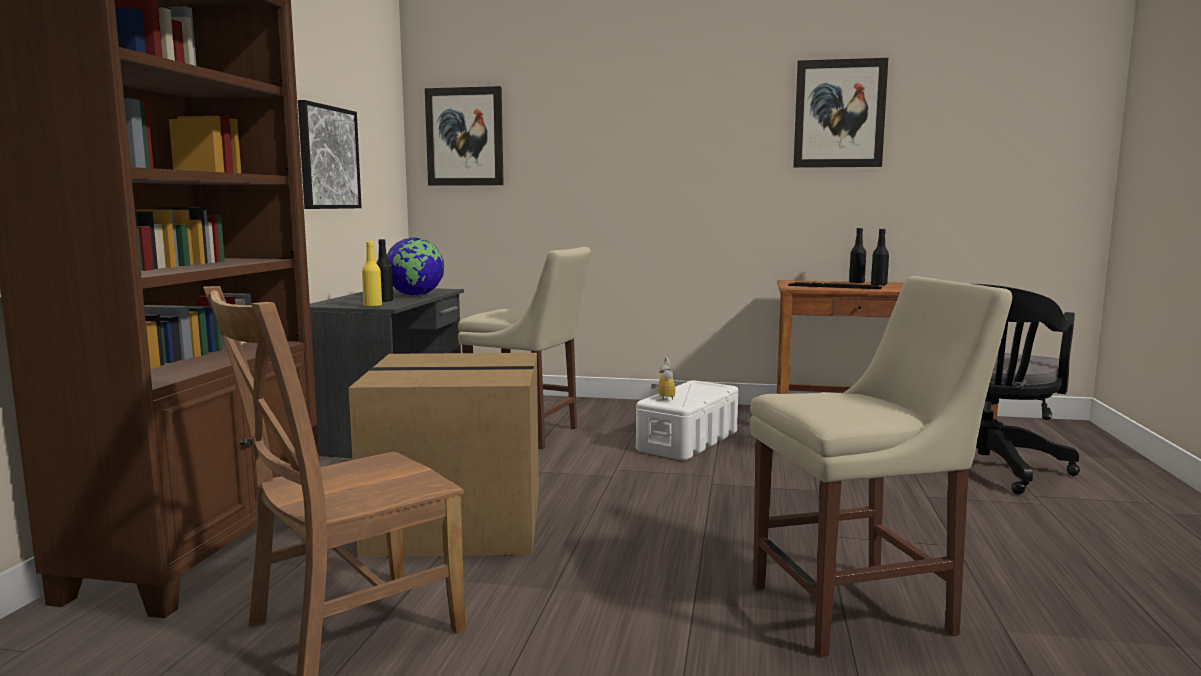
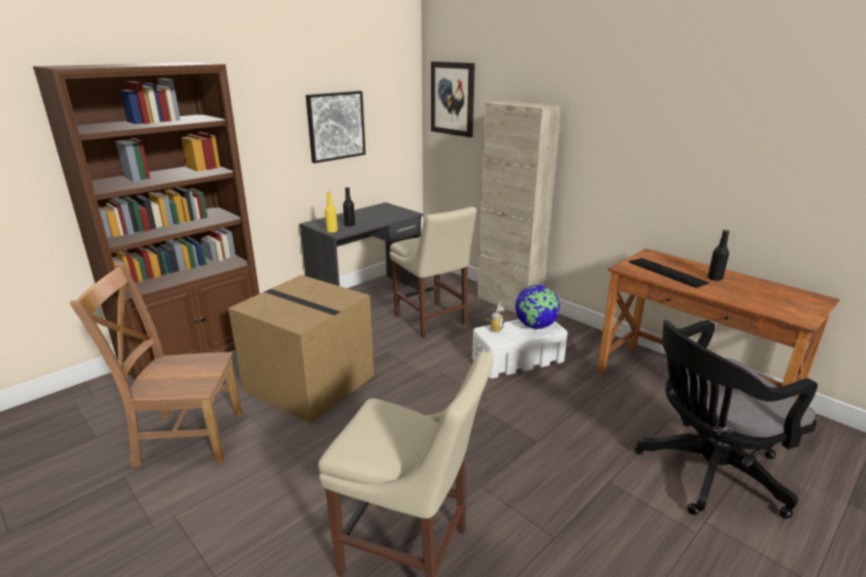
camera: 35 degrees right, 15 degrees up
(415, 295) = (378, 220): globe -> globe (535, 326)
(595, 403) = (508, 303): none -> beige cabinet
(839, 114) = (726, 109): picture -> none
(856, 282) = (704, 269): black bottle -> none

